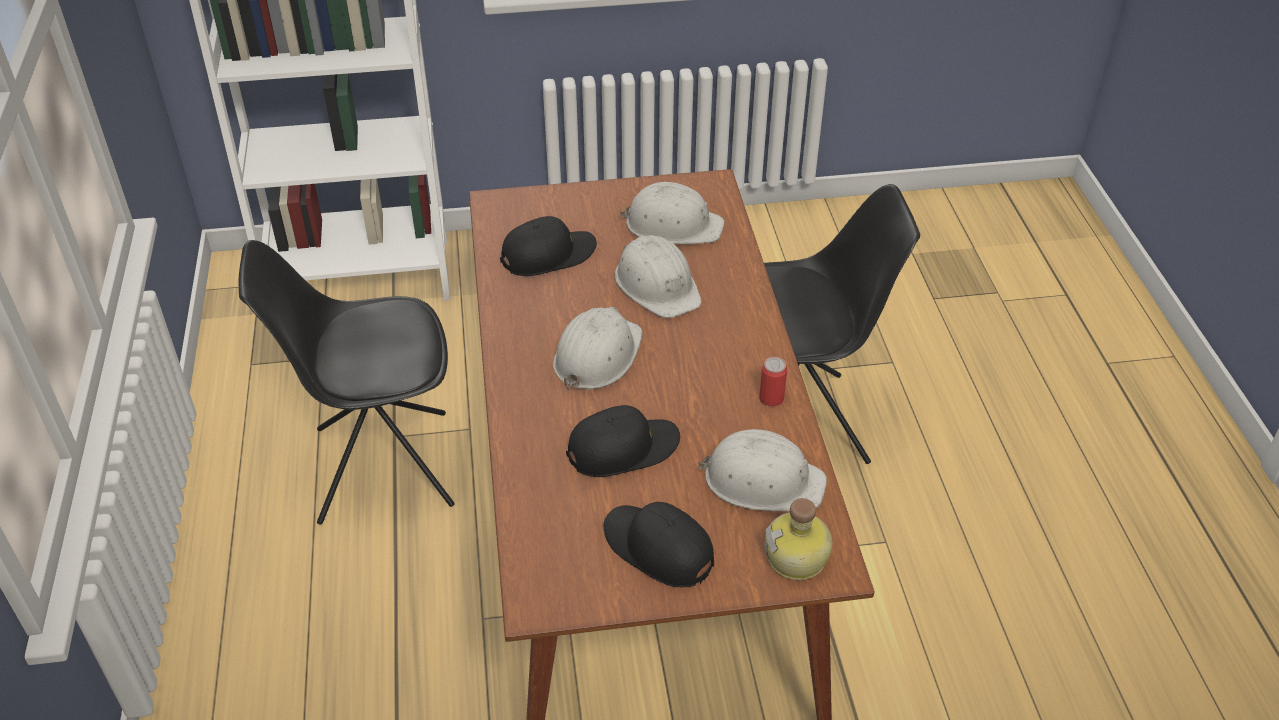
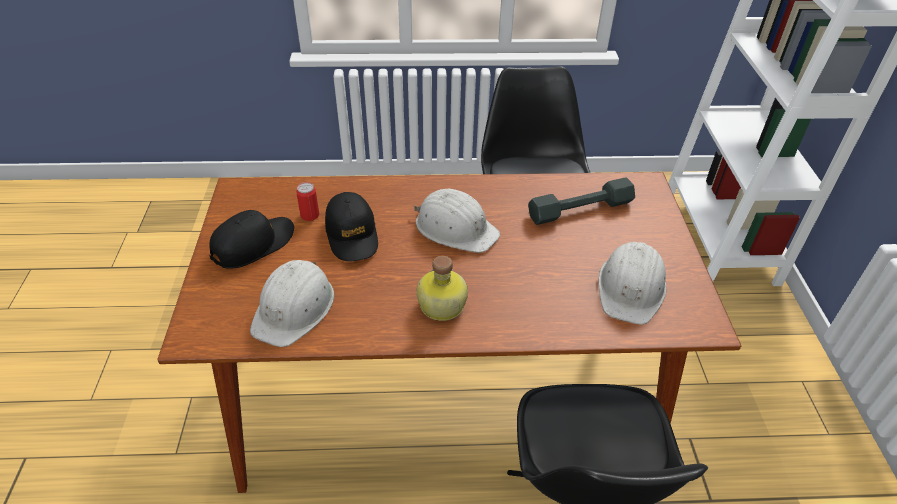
camera: 95 degrees right, 0 degrees up
(548, 255) = (580, 209): black cap -> grey dumbbell
(657, 285) = (541, 269): white hard hat -> none
(771, 398) = (385, 327): can -> can (310, 215)
(798, 559) = (209, 317): bottle -> bottle (440, 306)

